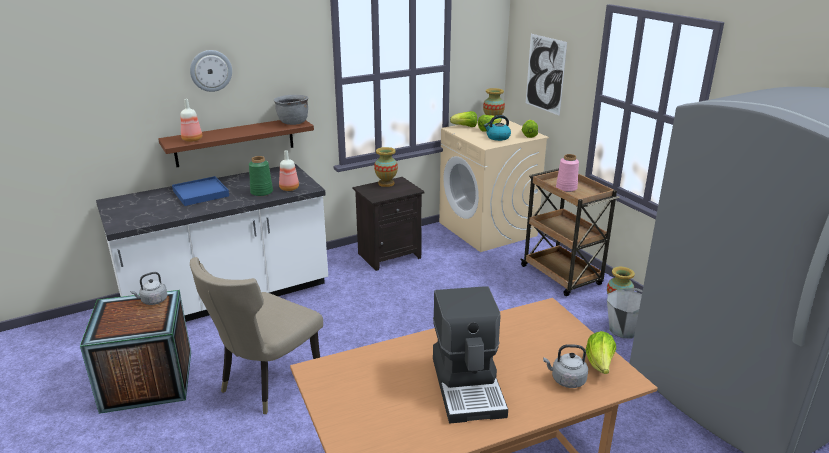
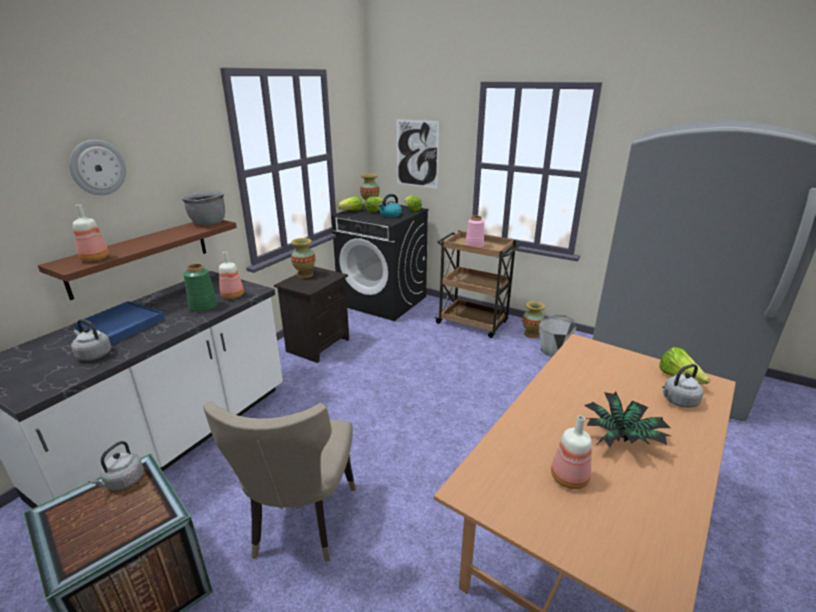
camera: 30 degrees left, 0 degrees up
(169, 210) = (93, 354): none -> grey kettle
(392, 391) = (570, 477): none -> bottle
(469, 385) = (621, 439): coffee machine -> potted plant
(488, 229) = (383, 301): beige washing machine -> black washing machine

